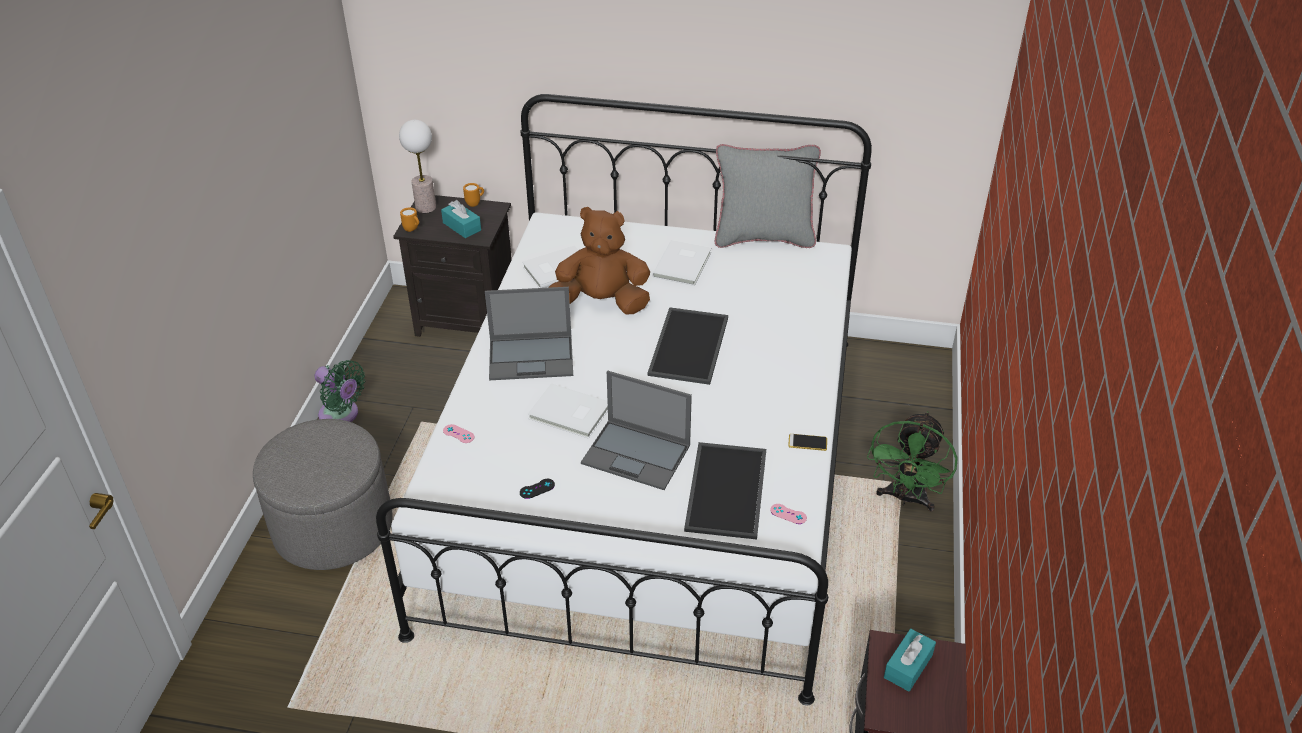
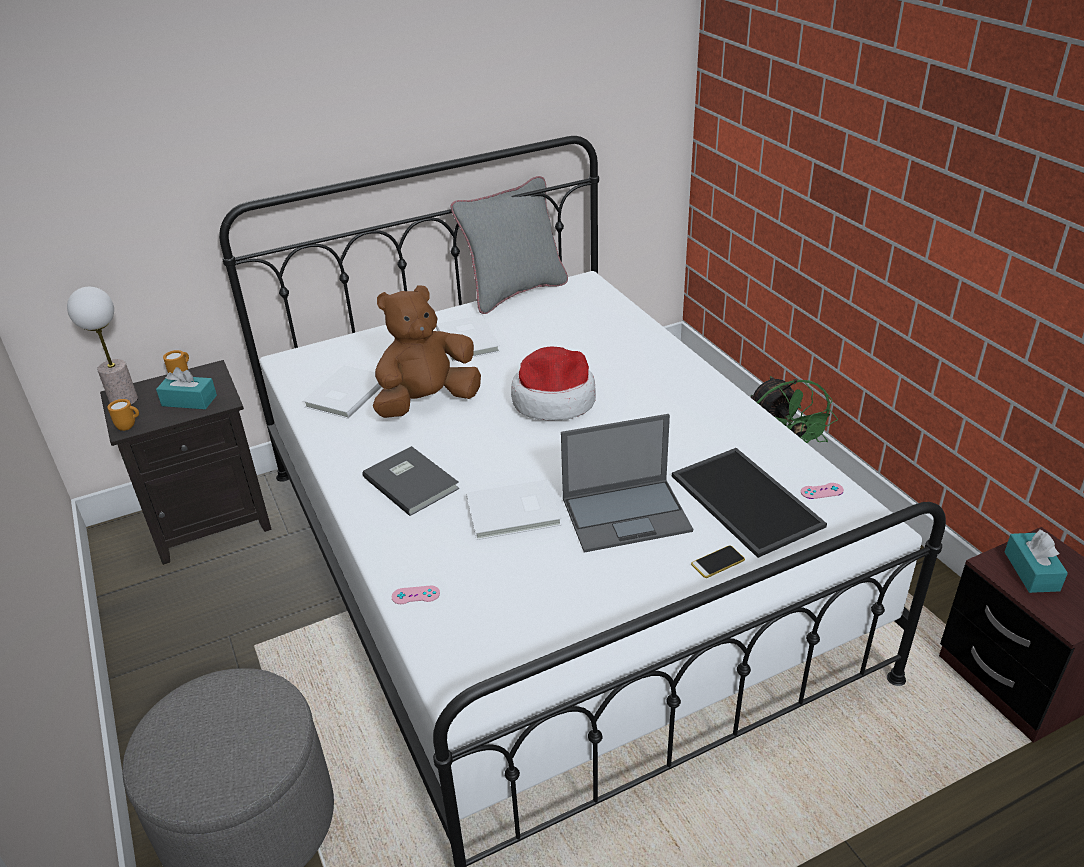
camera: 35 degrees left, 5 degrees down
(341, 415) = (144, 691): green fan -> none
(532, 357) = (412, 481): laptop -> grey book
(537, 489) = (568, 601): black game controller -> none
(687, 345) = (554, 400): tray -> hat
(807, 442) = (758, 426): phone -> phone (718, 562)

